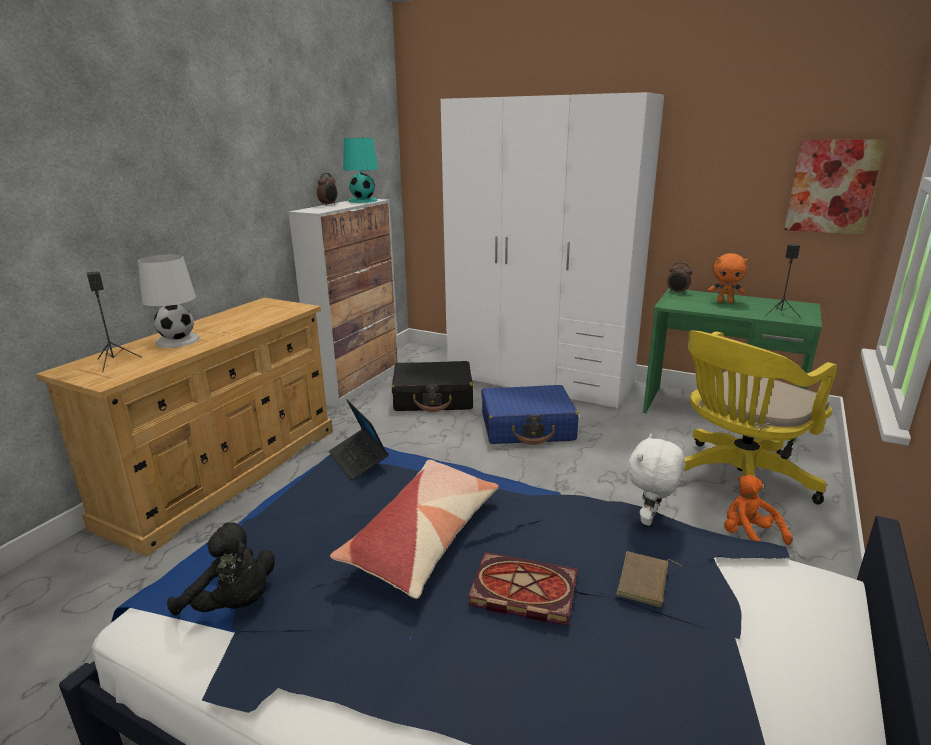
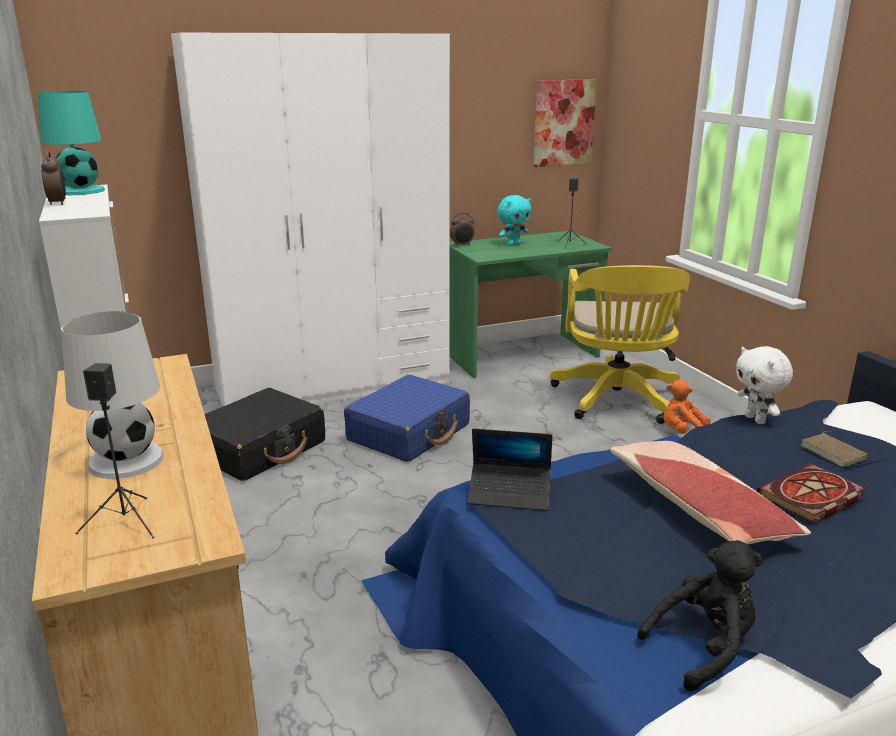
camera: 50 degrees left, 0 degrees up
(724, 302) = (513, 244): orange plush toy -> turquoise plush toy

